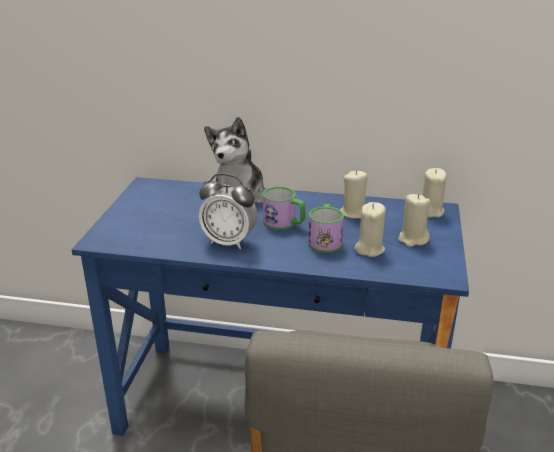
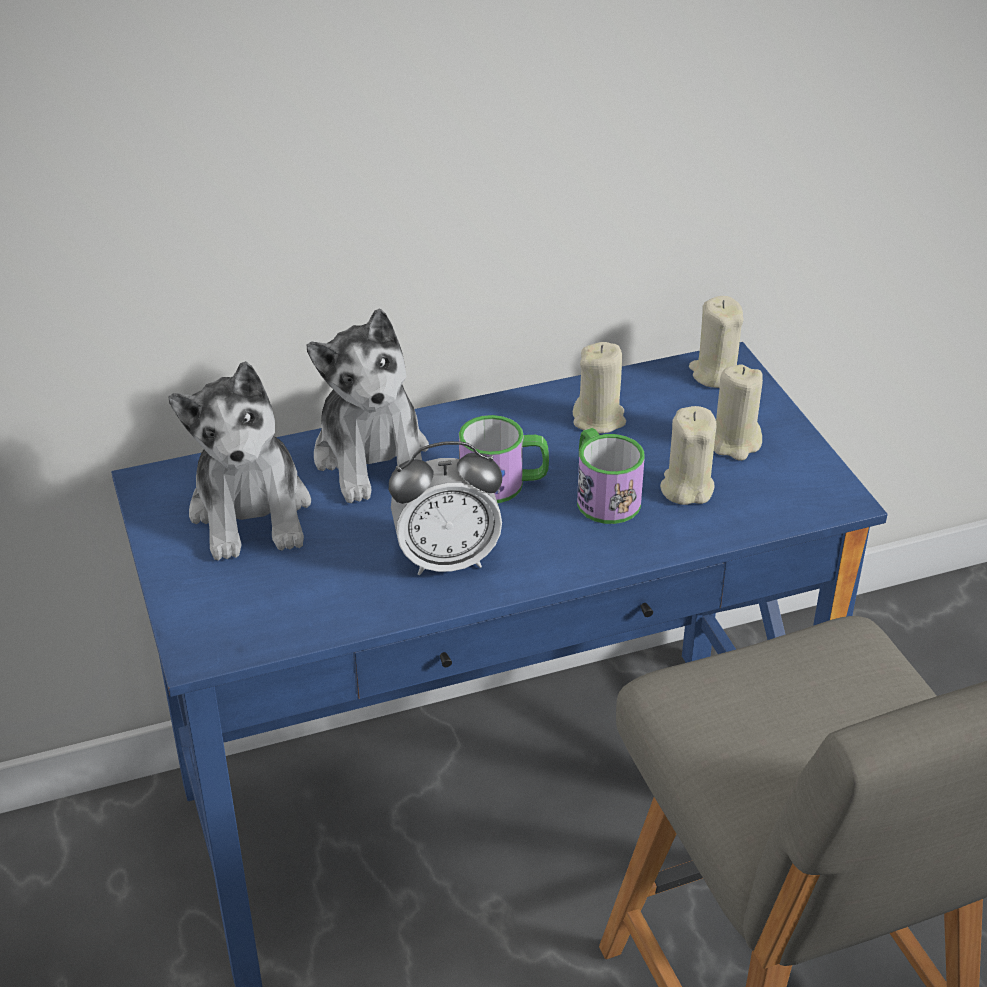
camera: 30 degrees left, 10 degrees up
(170, 203) = (252, 512): none -> plush toy

